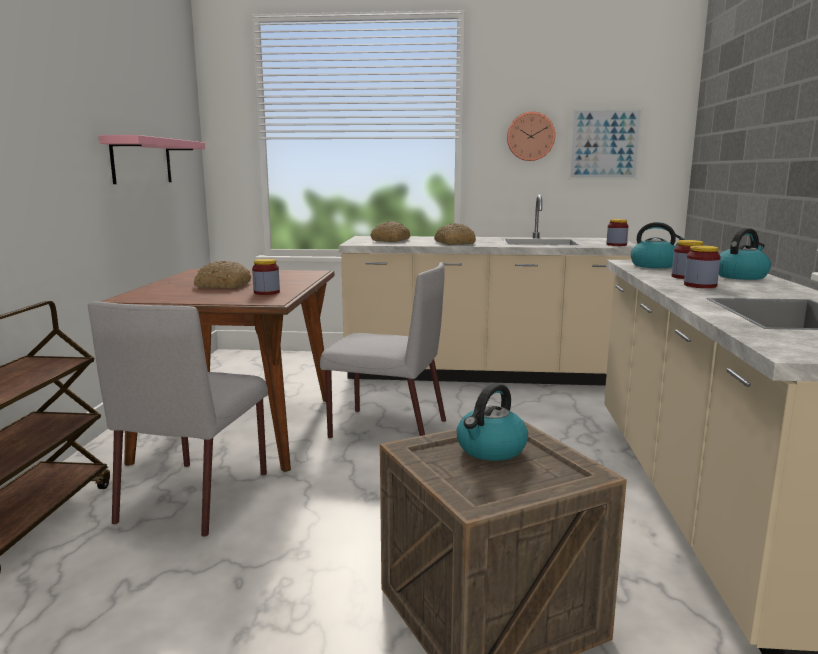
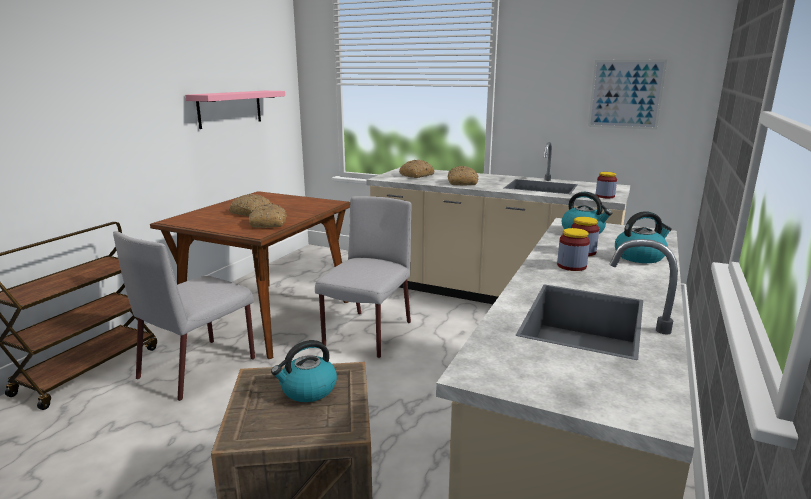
camera: 20 degrees right, 5 degrees up
(266, 292) = (268, 223): jar -> bread
(386, 429) = (367, 335): grey chair -> grey chair turned 105 degrees counterclockwise
(530, 136) = (554, 86): wall clock -> none

